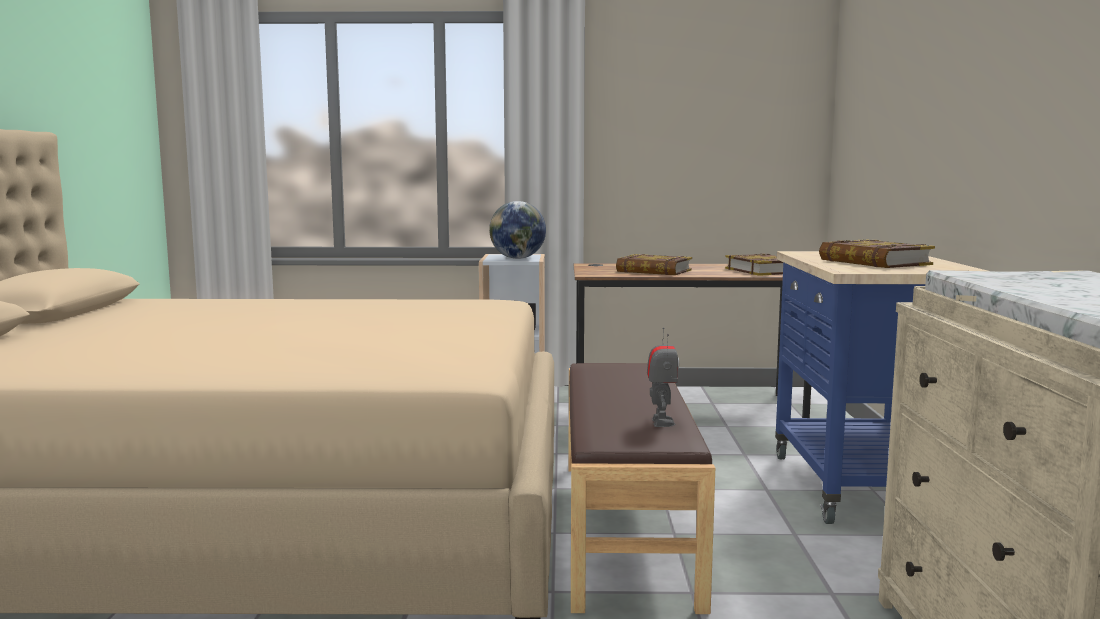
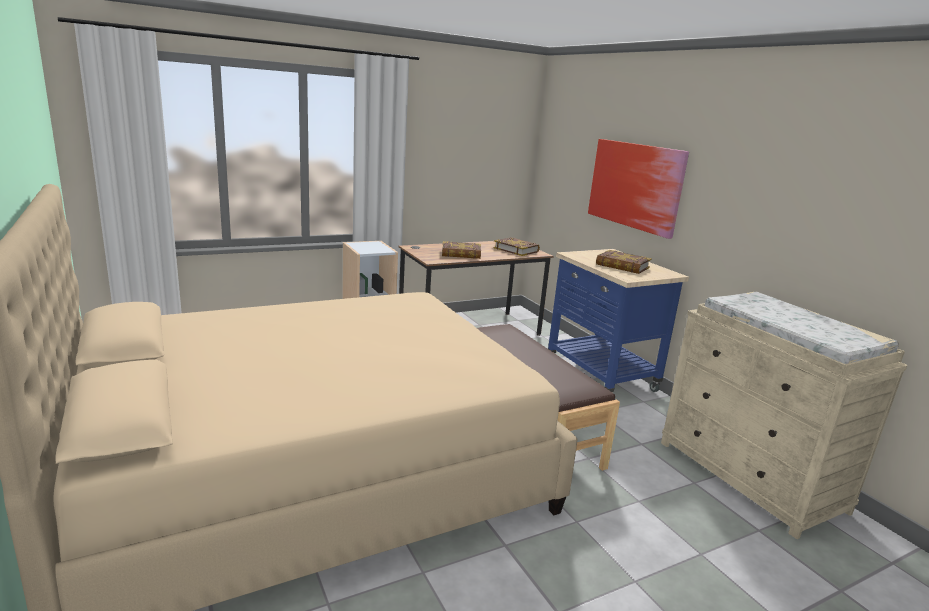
camera: 30 degrees left, 10 degrees up
(517, 258) = (376, 248): globe -> none
(661, 422) = (570, 375): toy robot -> none
(933, 125) = (635, 185): none -> picture

